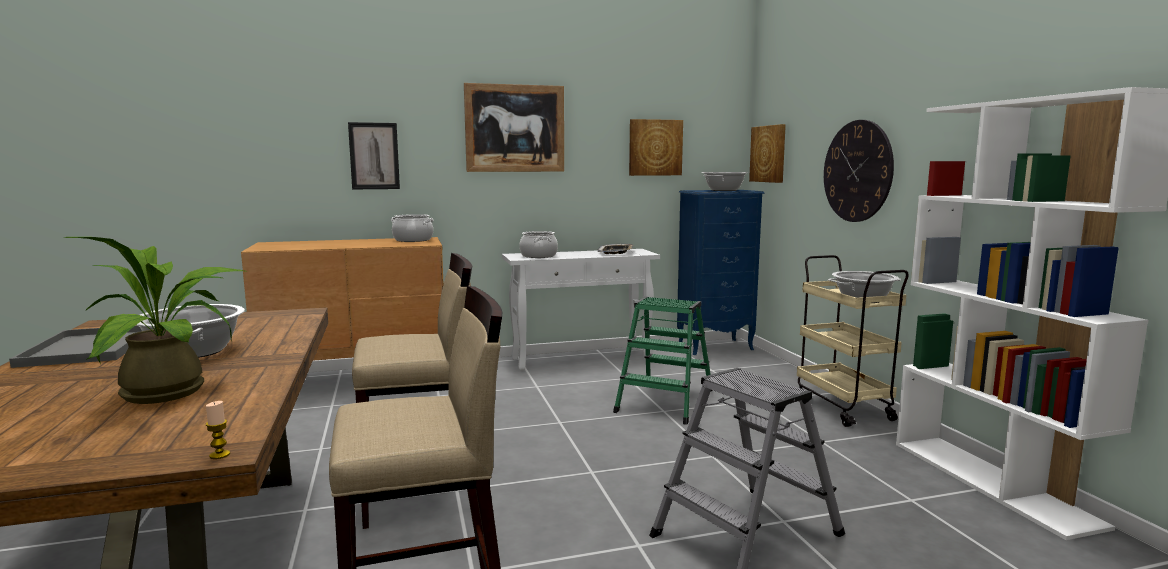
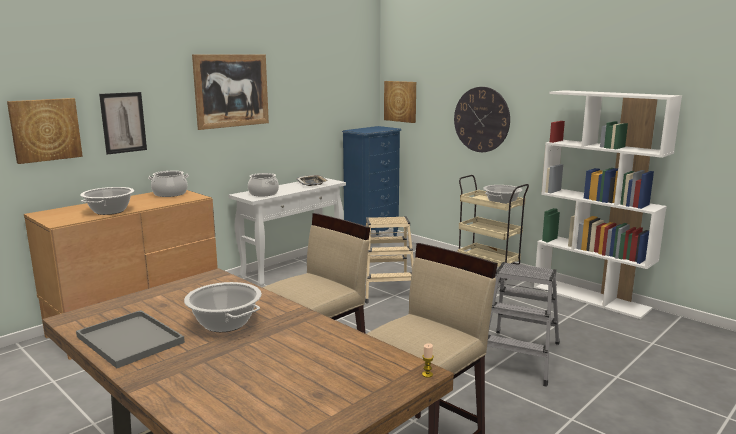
camera: 30 degrees left, 5 degrees up
(175, 391) = (296, 350): potted plant -> none
(655, 147) = (325, 99): picture -> picture (45, 130)
(665, 400) = (387, 287): green step ladder -> beige step ladder
(724, 190) = (374, 129): cooking pot -> cooking pot (110, 211)

